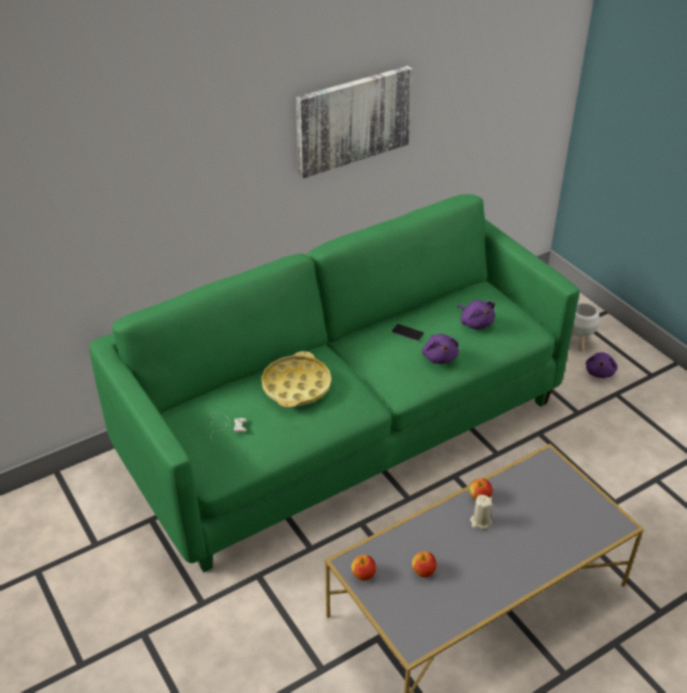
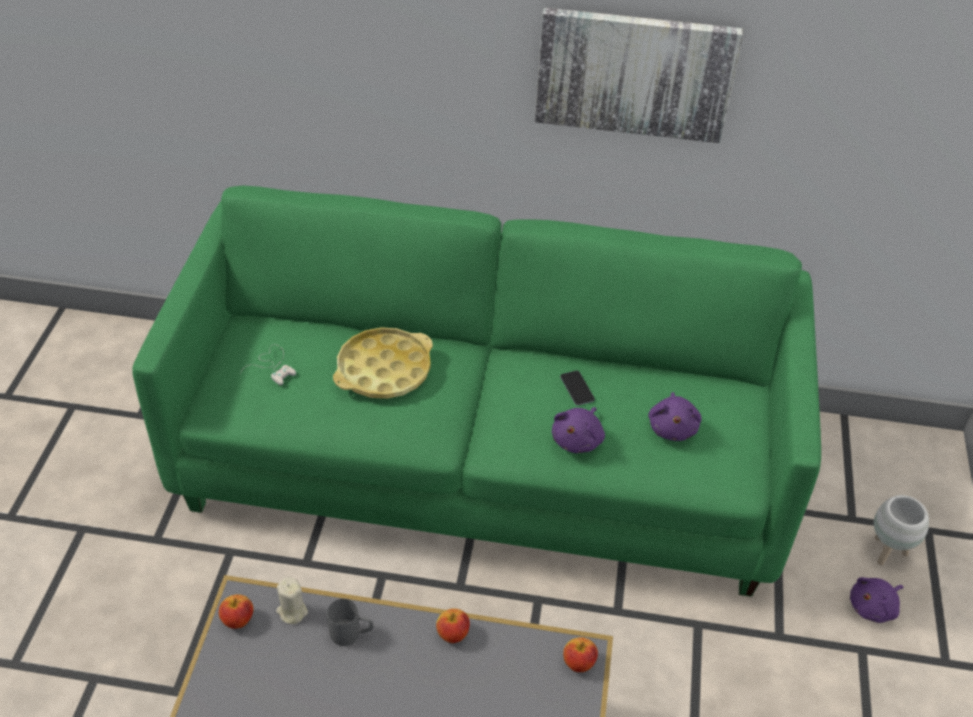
camera: 40 degrees right, 5 degrees up
(423, 571) = (296, 665): apple -> apple (579, 663)
(431, 535) = (352, 634): none -> grey mug
(480, 521) = (419, 661): beige candle -> beige candle (292, 611)

